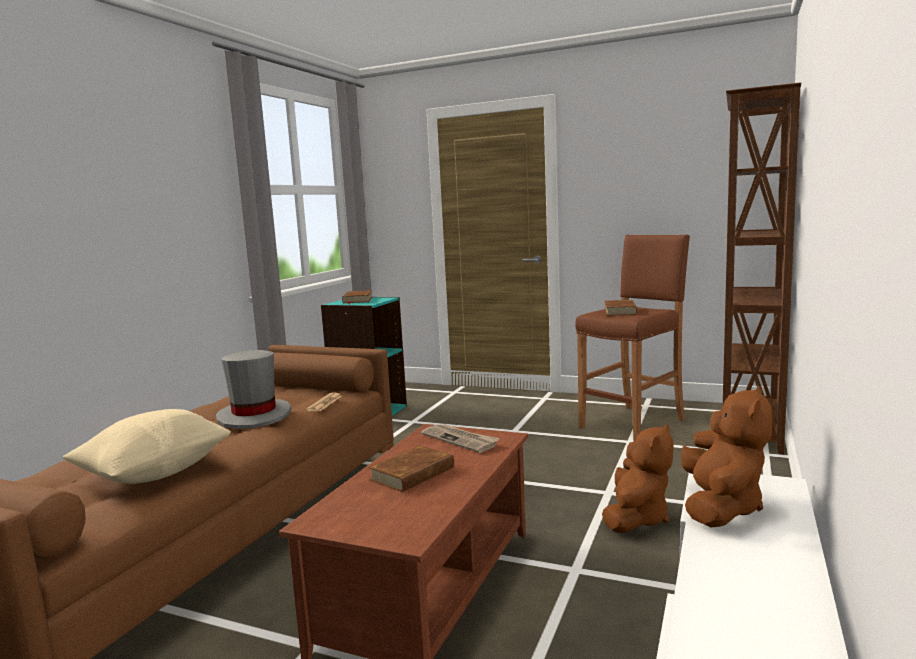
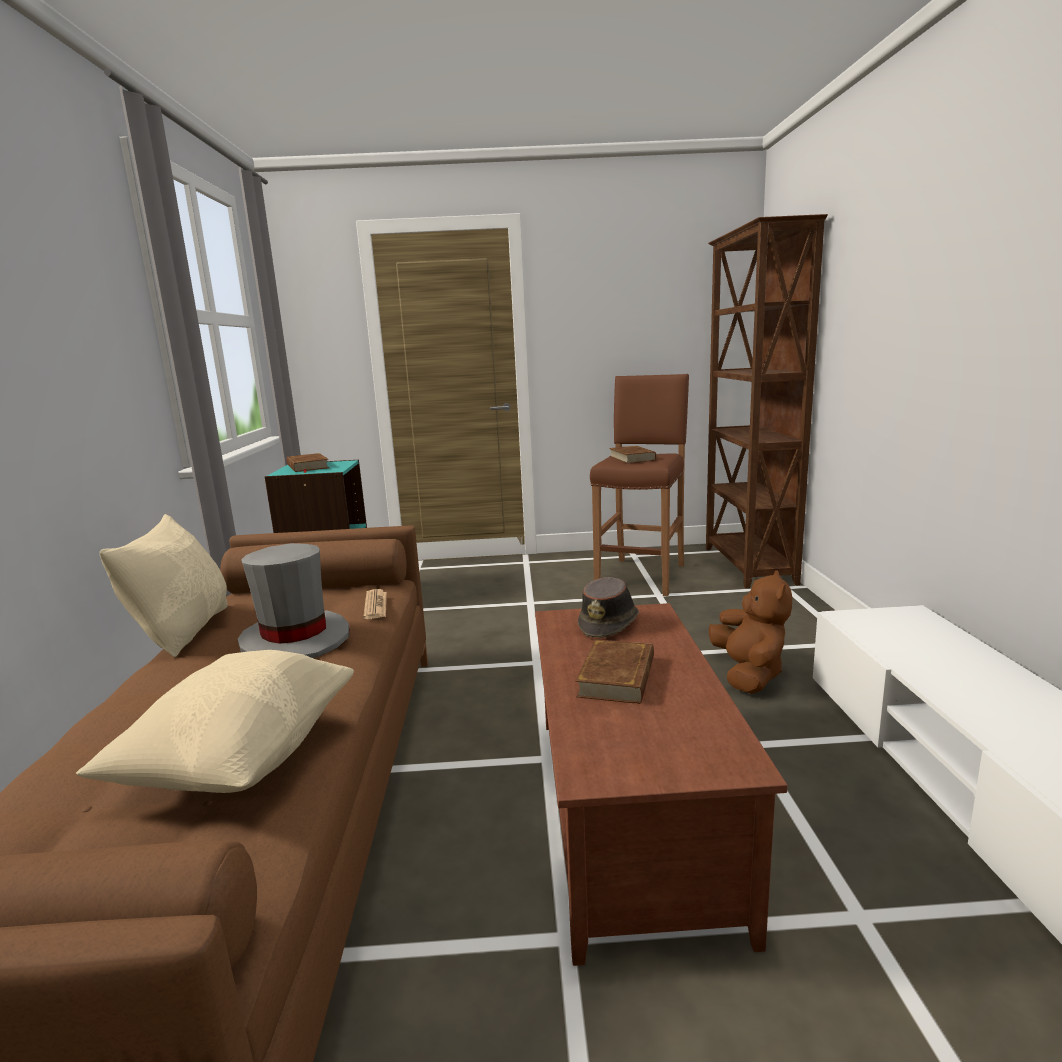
camera: 25 degrees left, 5 degrees up
(207, 402) = (183, 631): none -> beige pillow
(460, 440) = (609, 624): newspaper -> brown hat
(720, 508) = (900, 648): brown plush toy -> none

